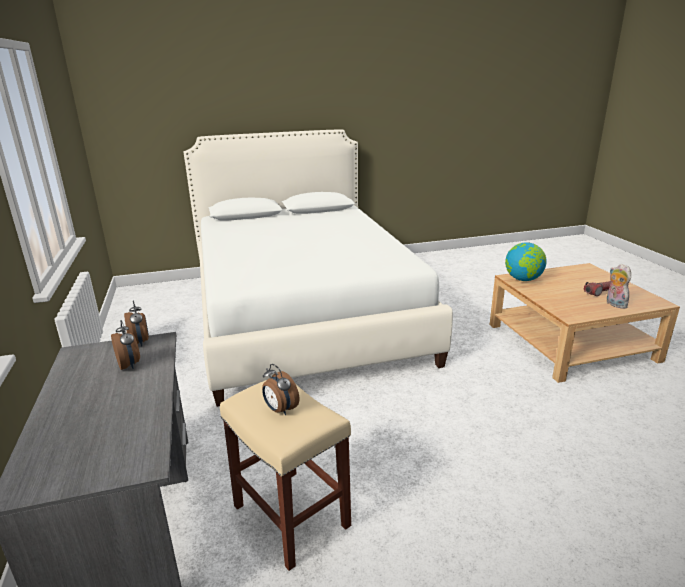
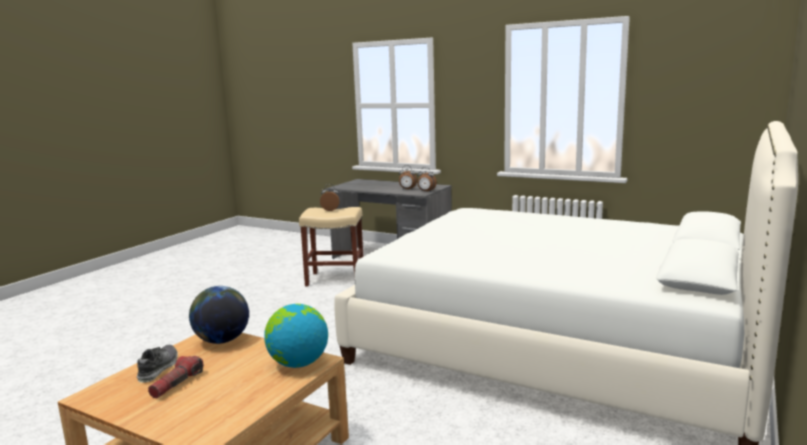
camera: 135 degrees right, 10 degrees down
(565, 308) = (222, 340): none -> globe
(614, 304) = (158, 369): plush toy -> shoe

